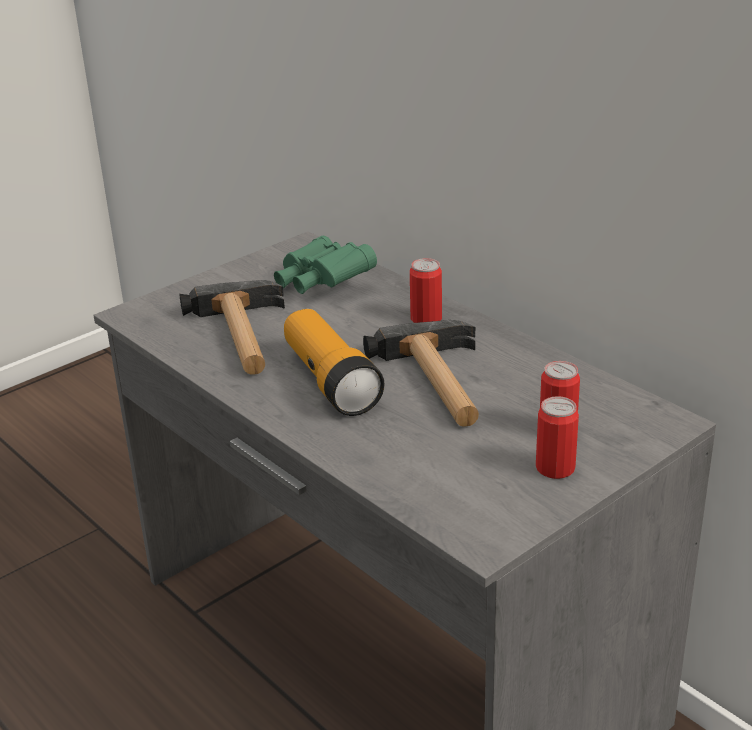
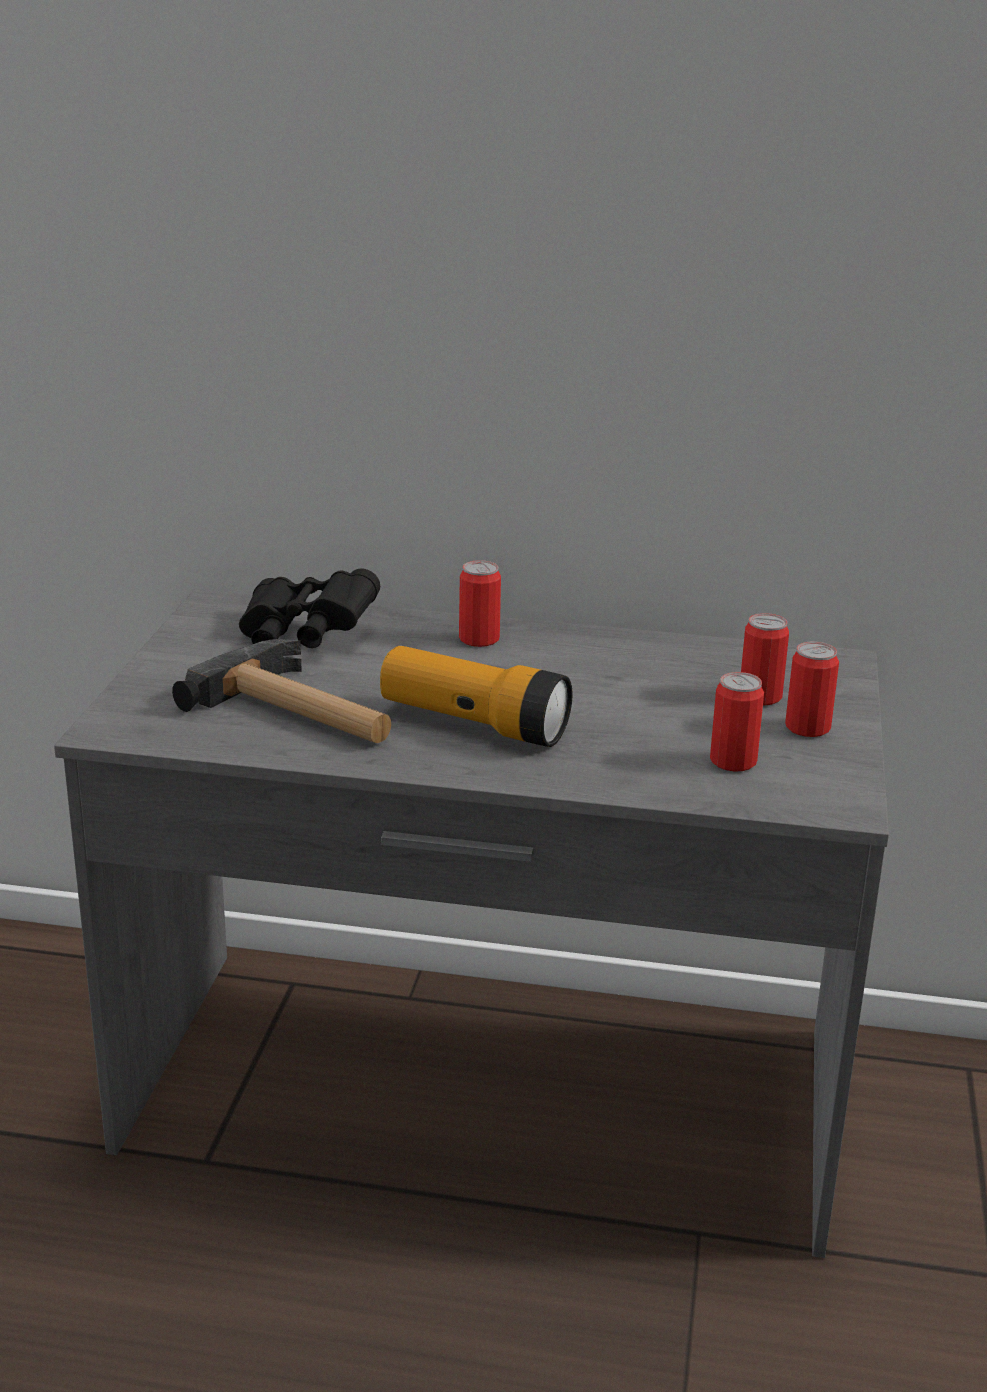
camera: 40 degrees left, 5 degrees down
(321, 283) = (304, 636): green binoculars -> black binoculars
(440, 384) = (590, 692): hammer -> none
(458, 474) = (733, 761): none -> can

